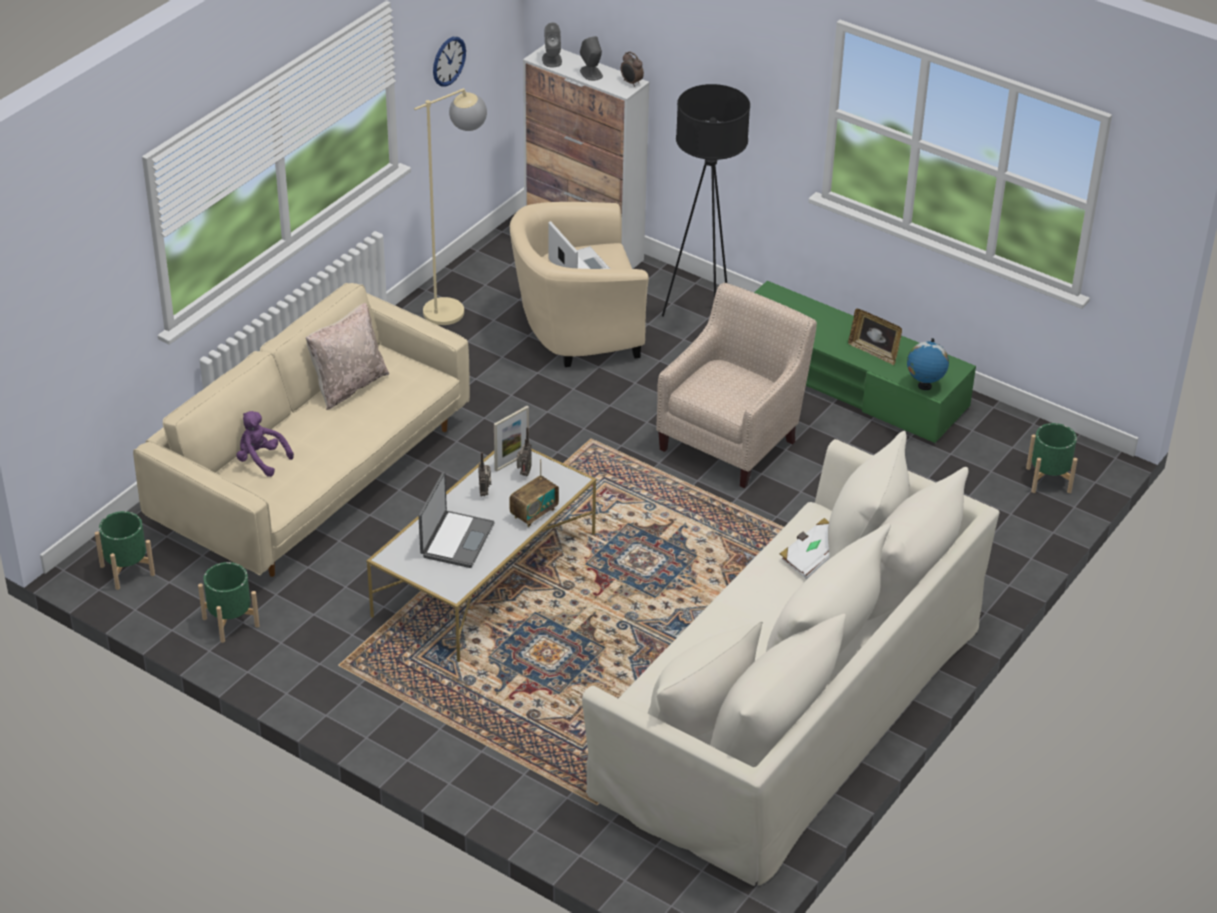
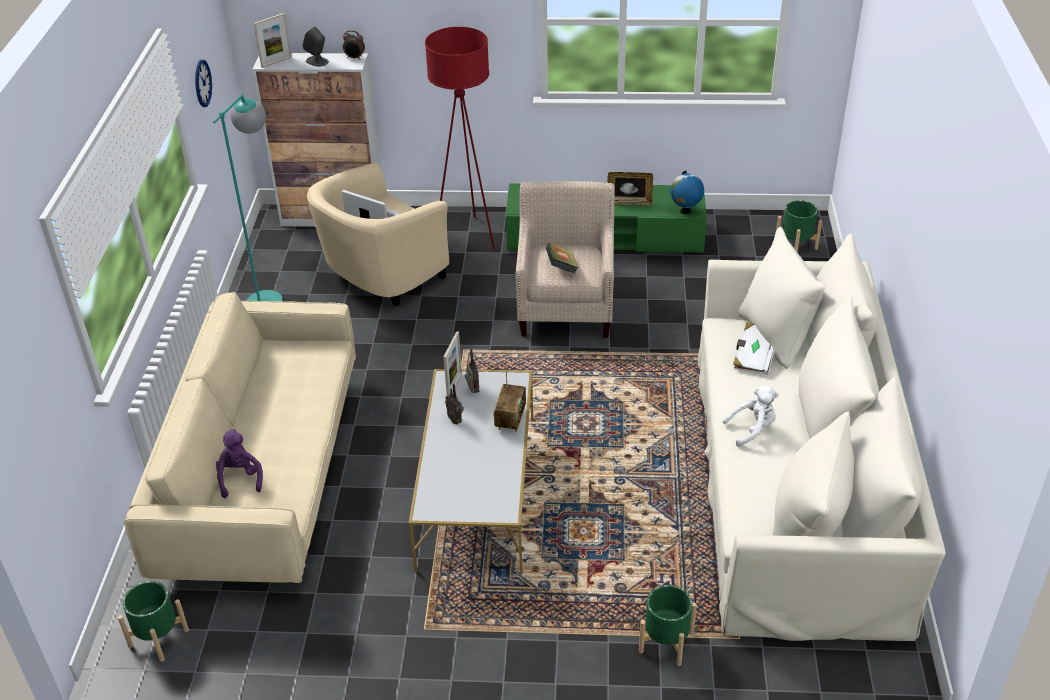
camera: 30 degrees left, 0 degrees up
(231, 622) = (295, 638): green planter -> green planter (666, 642)
(261, 460) = (239, 478): purple plush toy -> purple plush toy turned 75 degrees clockwise
(348, 385) = (263, 383): beige pillow -> none
(455, 307) = (270, 296): beige floor lamp -> turquoise floor lamp
(456, 540) = (468, 469): laptop -> none
(552, 59) = (276, 62): grey speaker -> picture frame
(702, 323) = (468, 236): black floor lamp -> red floor lamp
(716, 391) = (561, 268): none -> book
(738, 621) = (752, 429): none -> white plush toy

